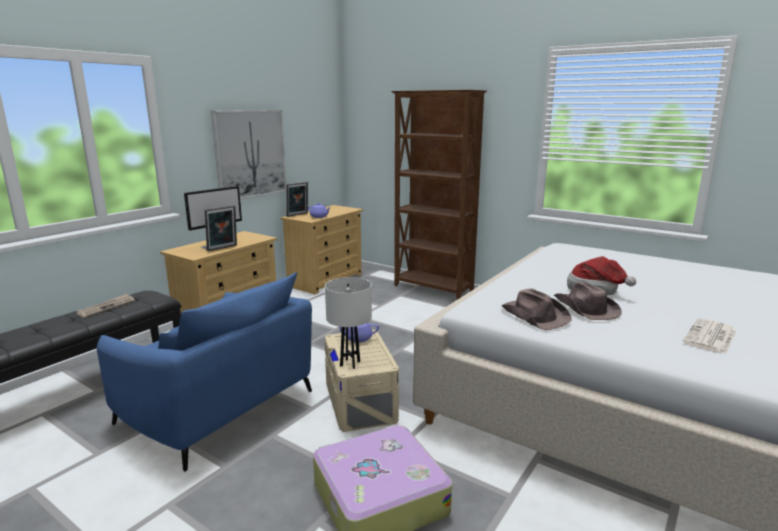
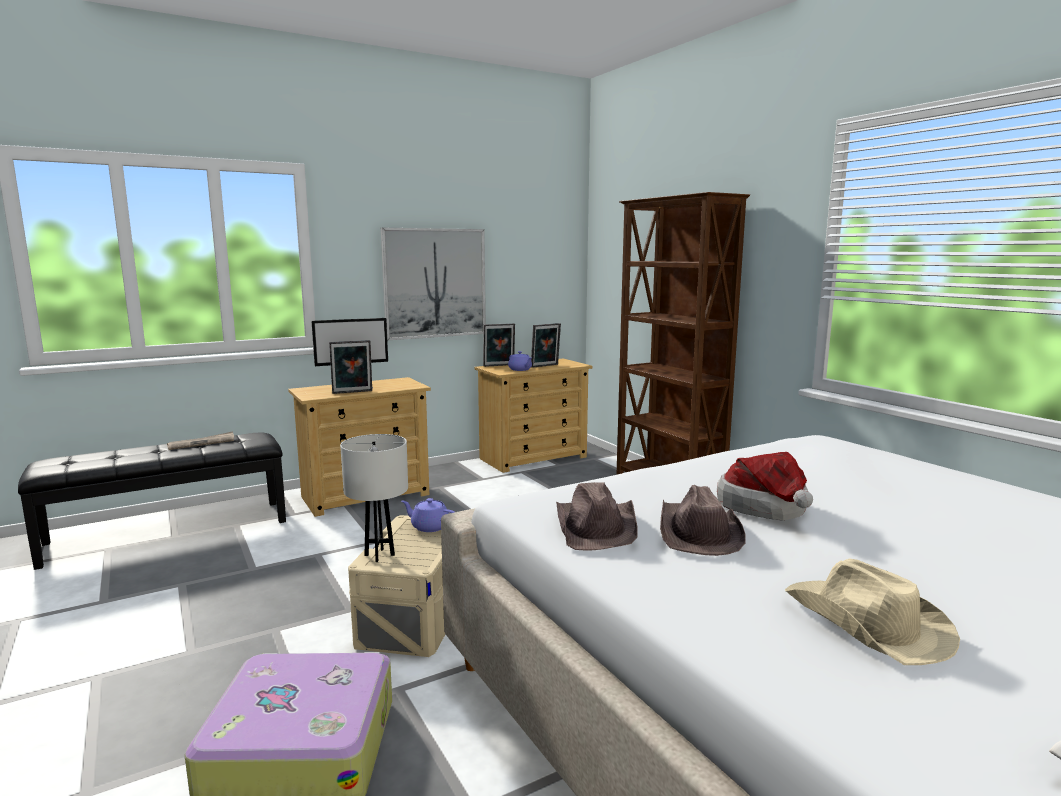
camera: 25 degrees right, 5 degrees down
(218, 408) = (256, 584): blue armchair -> none
(332, 212) = (545, 366): none -> picture frame
(710, 337) = (866, 623): newspaper -> beige hat

